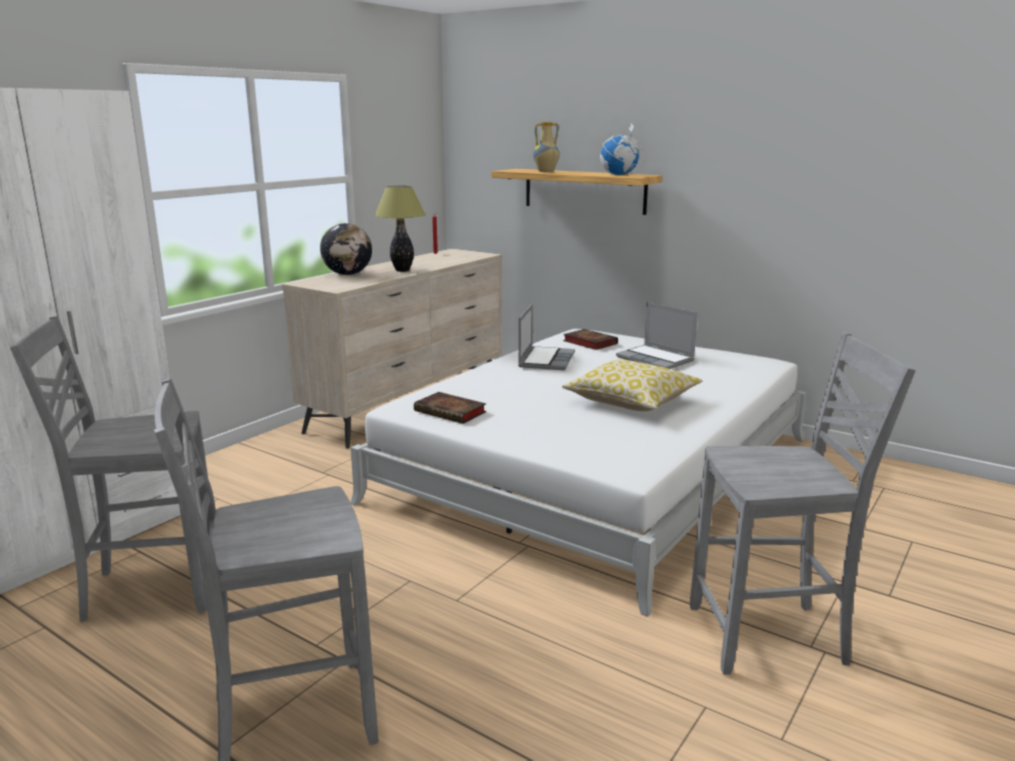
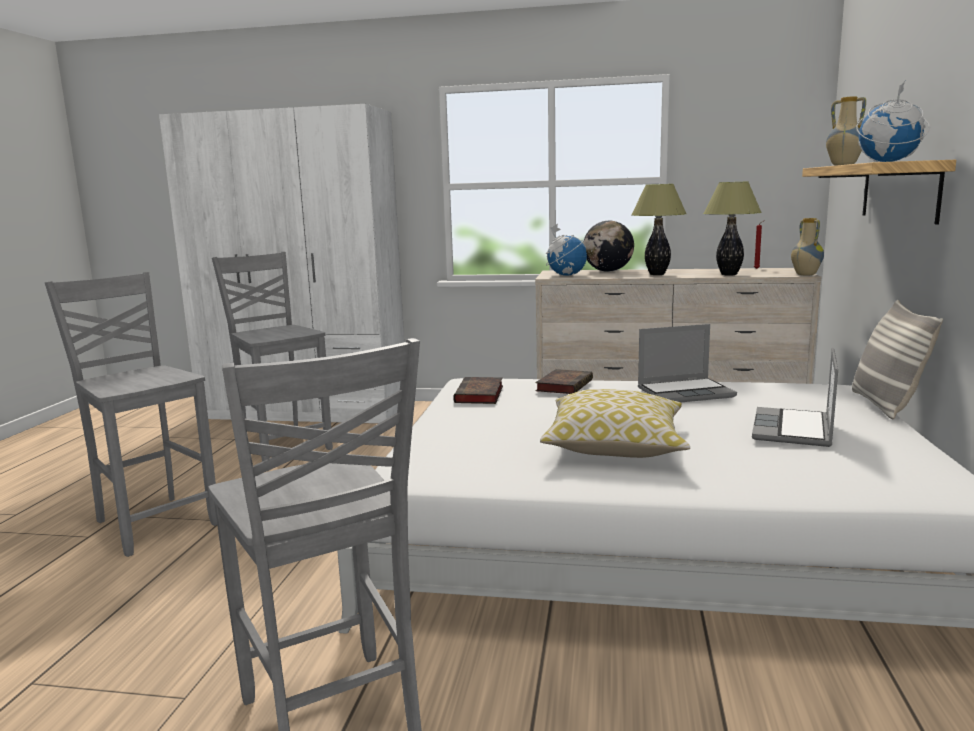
camera: 65 degrees right, 5 degrees down
(340, 284) = (566, 275): none -> globe
(448, 262) = (728, 274): none -> table lamp
(488, 254) = (805, 274): none -> vase
(588, 342) = (800, 397): book -> book (564, 385)
(626, 334) = (885, 405): none -> pillow

